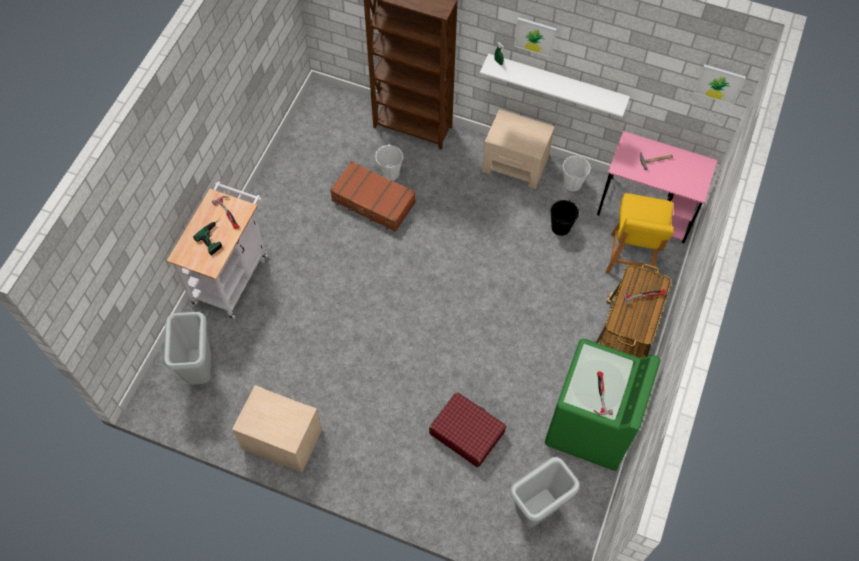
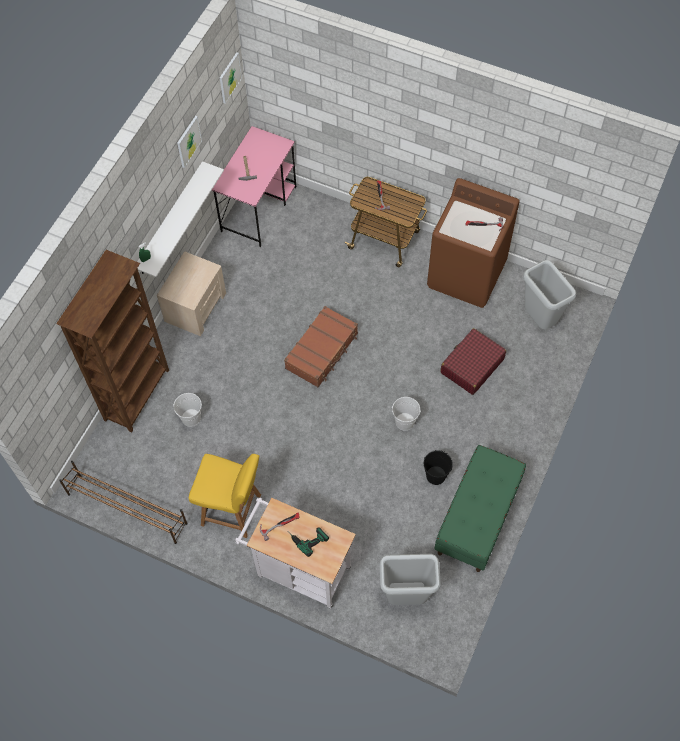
camera: 85 degrees left, 0 degrees up
(282, 438) = (477, 518): beige nightstand -> green bench
(297, 132) = (126, 508): none -> brown shoe rack
(373, 202) = (225, 434): brown suitcase -> brown suitcase (322, 351)
(535, 36) = (148, 208): picture -> picture (188, 141)
(560, 227) = (271, 276): black bucket -> black bucket (436, 476)
(573, 183) = (223, 262): white bucket -> white bucket (404, 422)
(590, 427) = (467, 274): green washing machine -> brown washing machine
(631, 259) = (309, 226): yellow chair -> yellow chair (232, 510)

